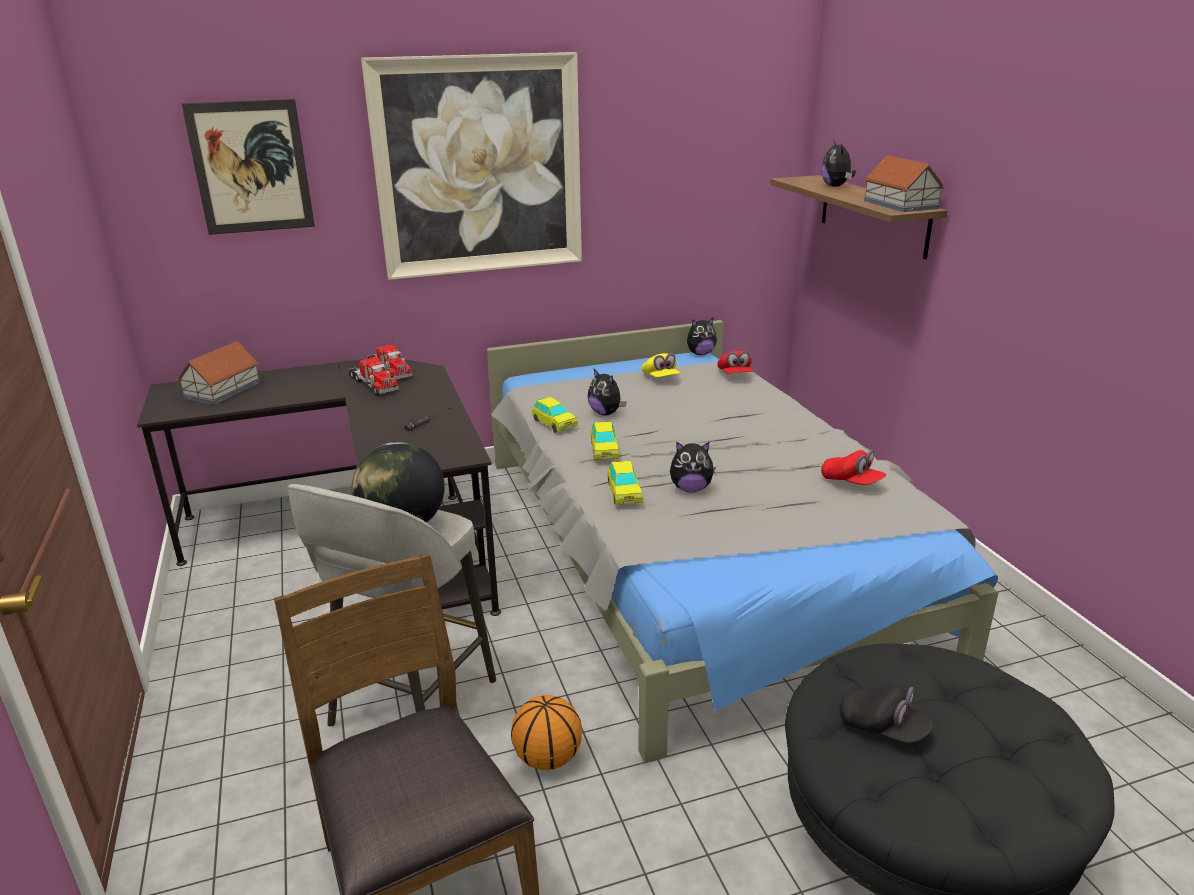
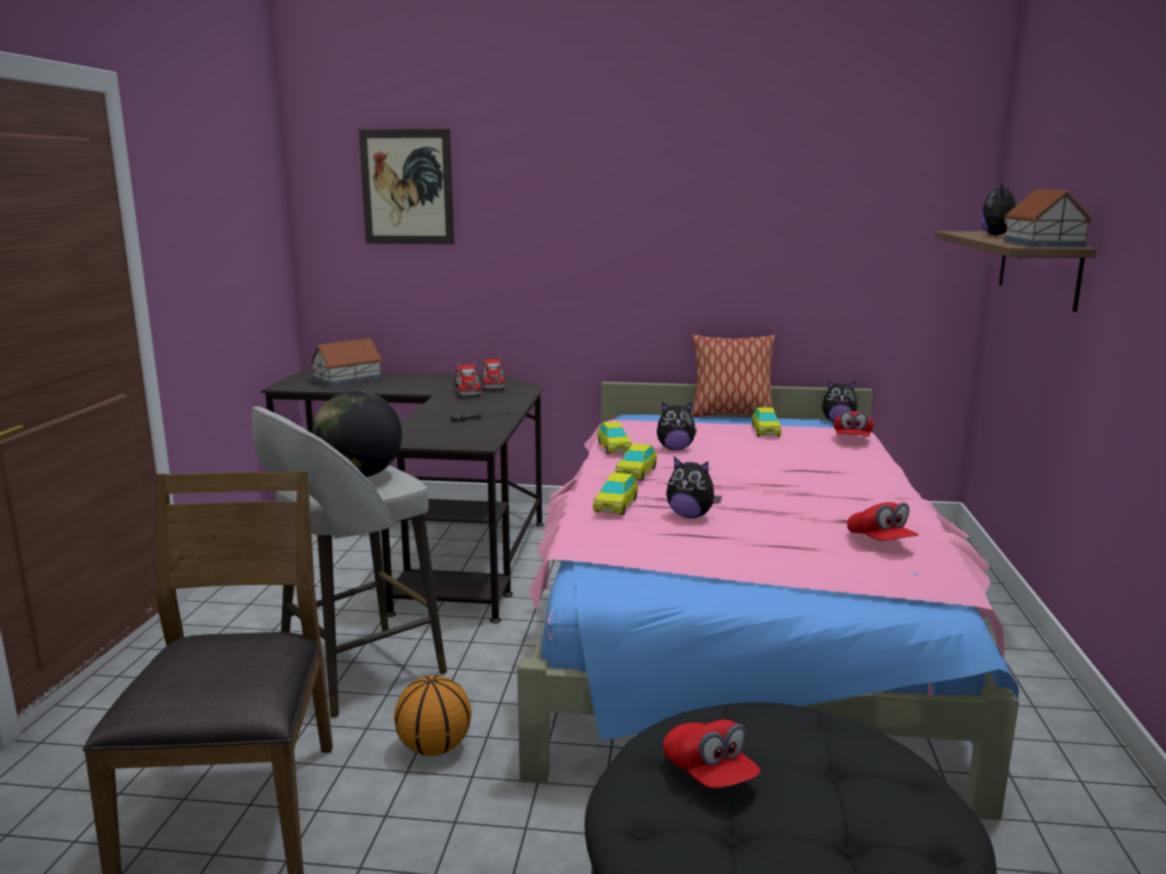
camera: 25 degrees right, 10 degrees down
(479, 167) = (611, 200): picture -> none
(606, 413) = (675, 449): plush toy -> plush toy turned 75 degrees counterclockwise
(610, 362) = (731, 415): none -> pillow
(660, 378) = (766, 432): yellow cap -> toy car
(692, 552) = (737, 618): grey bed -> pink bed
(883, 728) = (709, 774): black cap -> red cap

